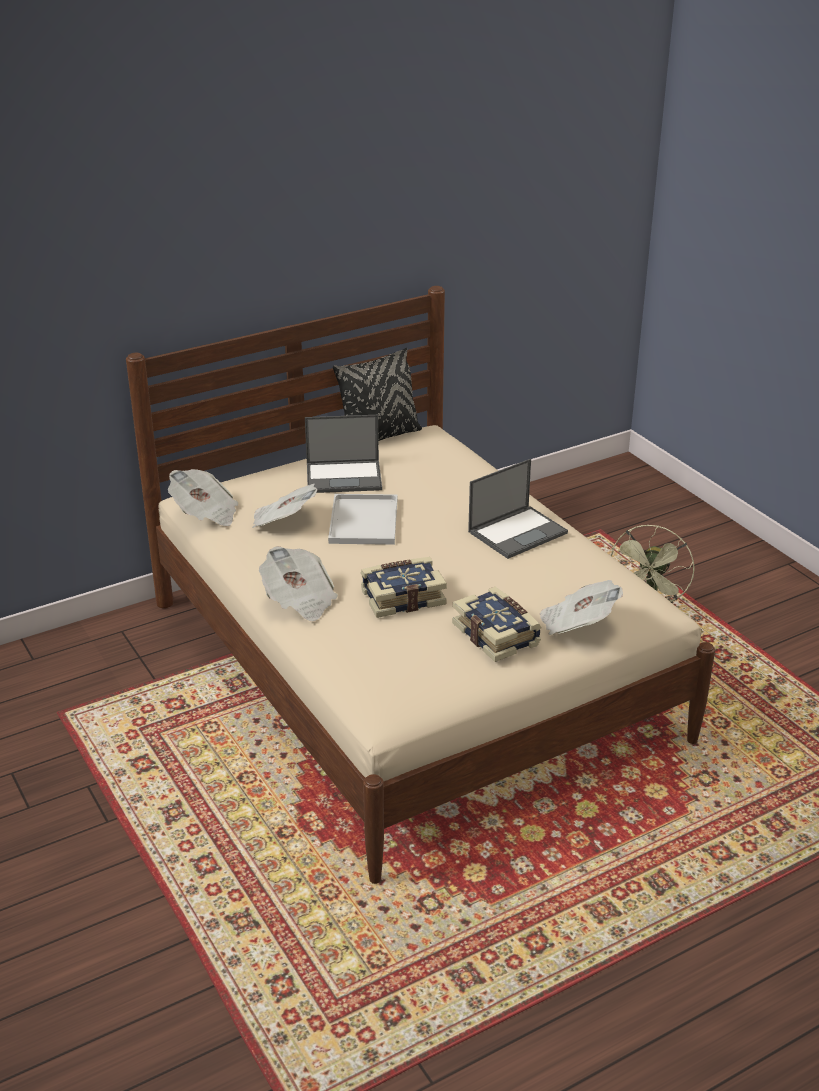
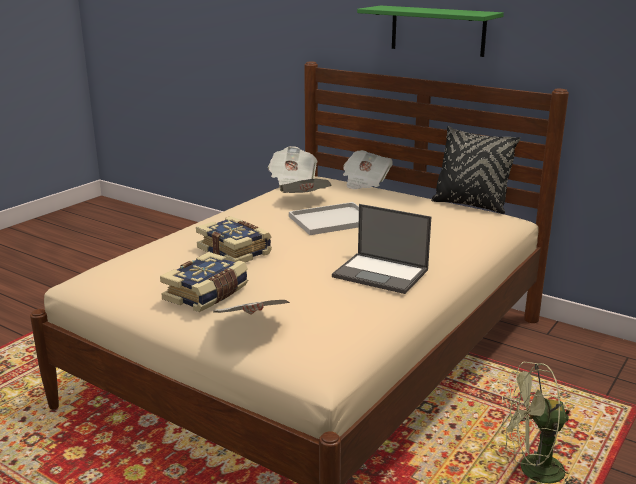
camera: 65 degrees right, 10 degrees down
(291, 265) = (437, 30): none -> green shelf
(299, 600) = (205, 223): newspaper -> newspaper (365, 182)
(345, 477) = (389, 204): laptop -> none

